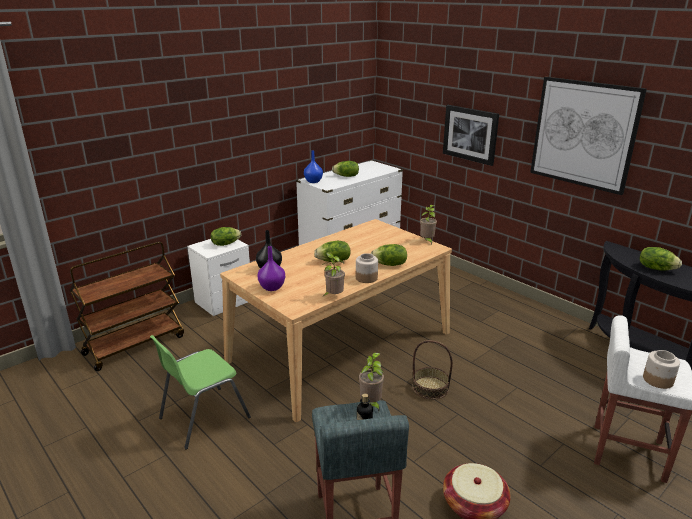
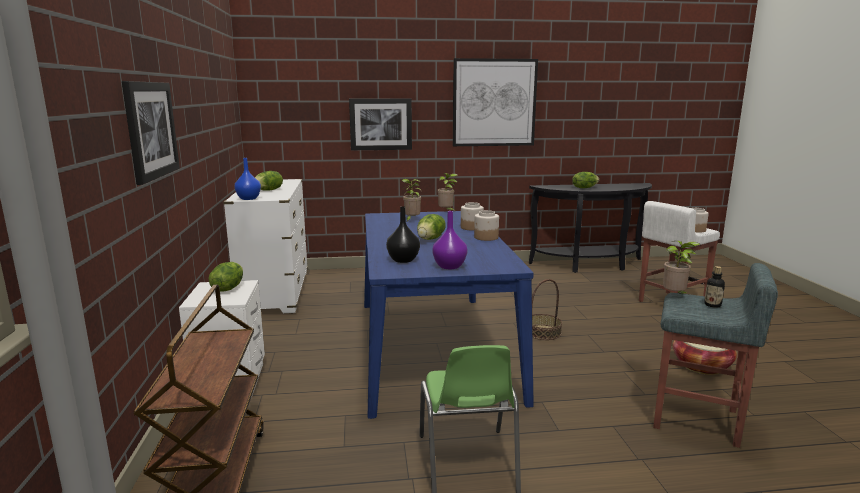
camera: 55 degrees left, 10 degrees down
(180, 138) = (150, 130): none -> picture
(333, 296) = (506, 252): potted plant -> potted plant (411, 220)
(341, 346) = (433, 346): beige dining table -> blue dining table
(389, 264) = (472, 227): lettuce -> jar

